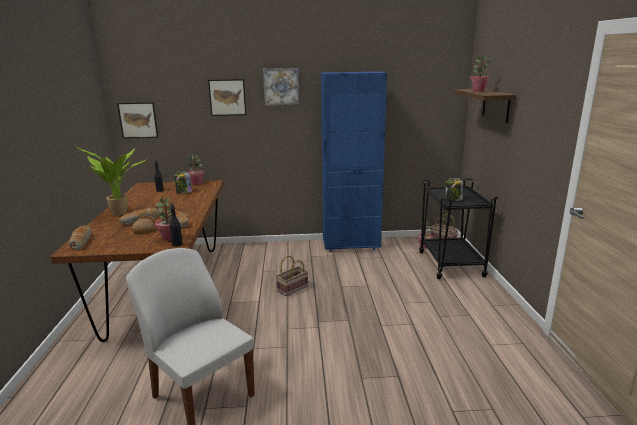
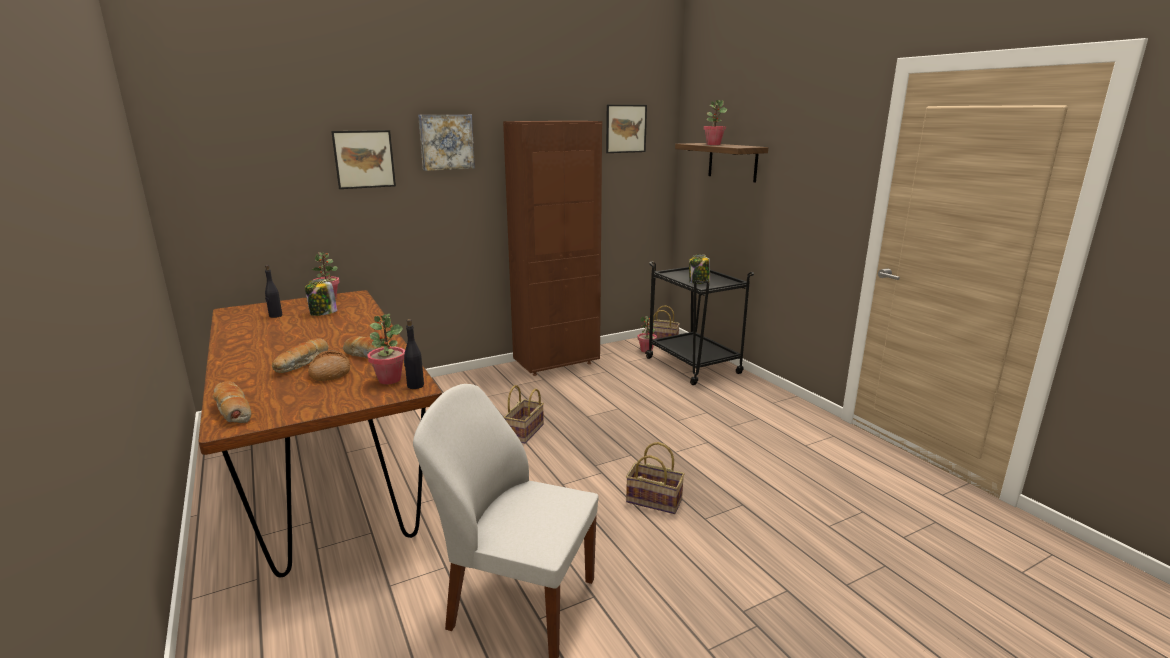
camera: 25 degrees left, 0 degrees up
(119, 215) = (249, 360): potted plant -> none
(138, 120) = (206, 201): picture -> picture (626, 128)
(338, 355) = (655, 500): none -> basket
(351, 246) = (557, 364): blue cabinet -> brown cabinet

